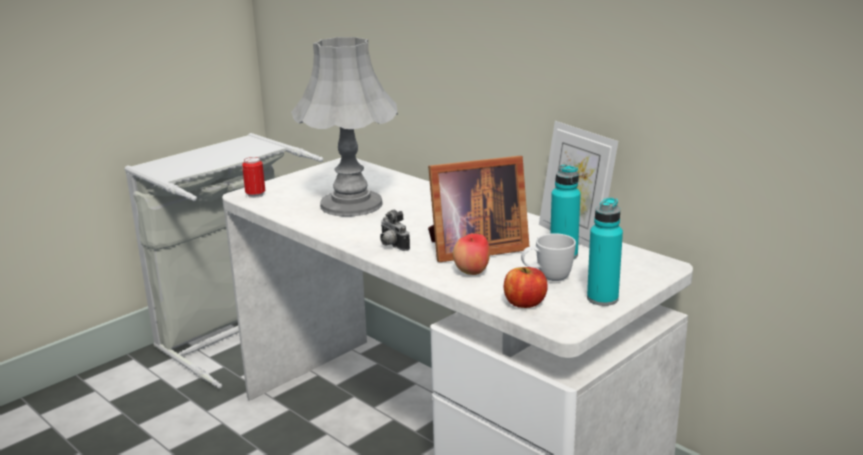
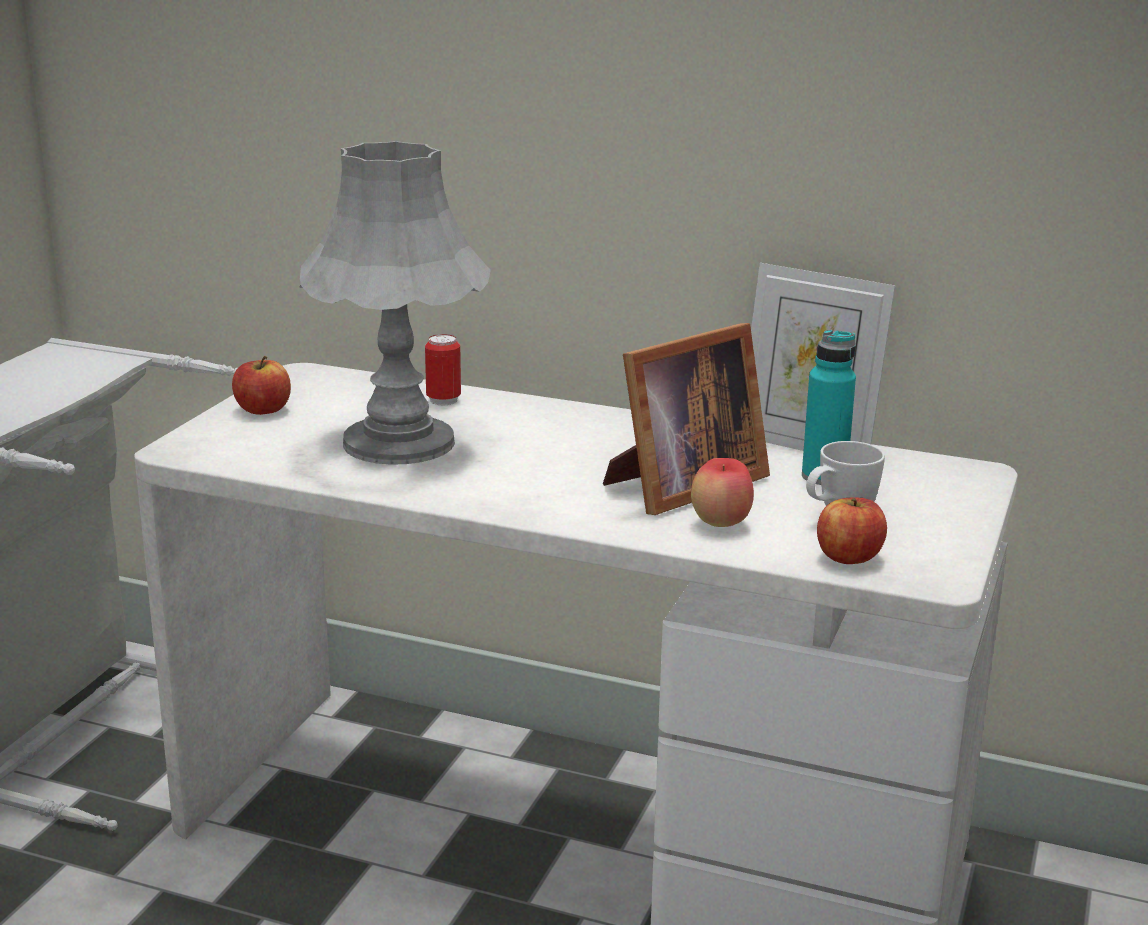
camera: 25 degrees left, 0 degrees up
(255, 195) = (202, 447): can -> can (443, 400)
(304, 179) = (263, 410): none -> apple
(392, 246) = (546, 501): camera -> none
(602, 299) = (947, 532): turquoise bottle -> none

